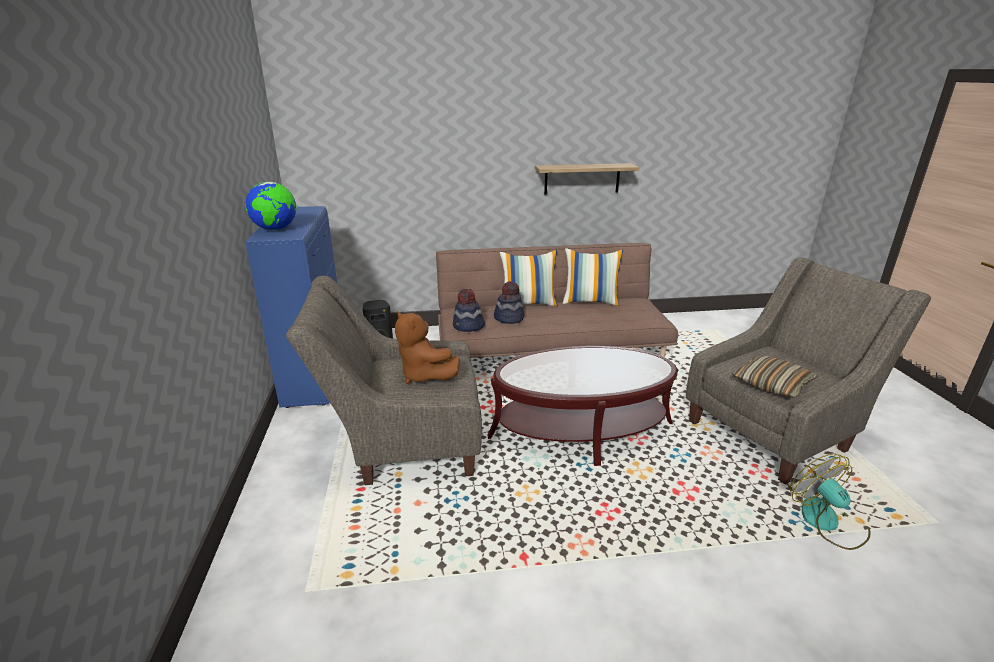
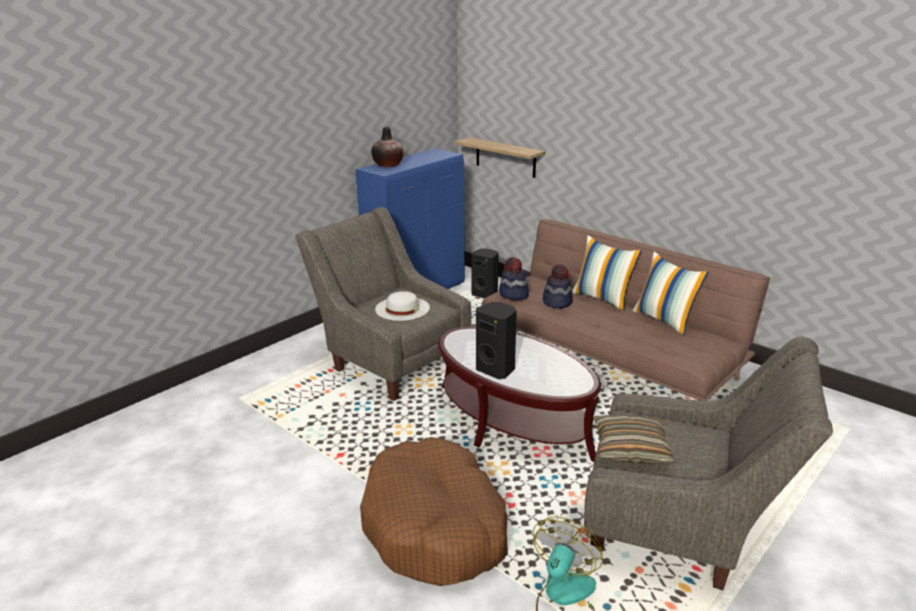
camera: 50 degrees right, 0 degrees up
(275, 229) = (388, 165): globe -> vase
(424, 376) = (402, 308): brown plush toy -> white hat
(582, 178) = (718, 178): shelf -> shelf (505, 157)
(594, 383) = (496, 369): none -> black speaker
(693, 548) = (435, 527): none -> brown dog bed

